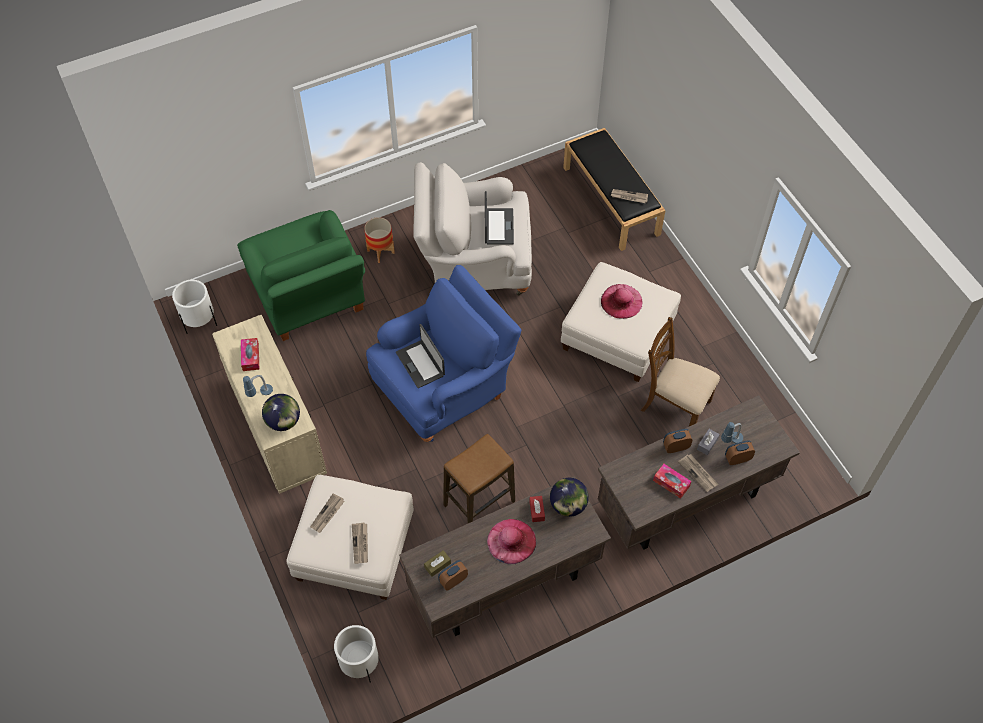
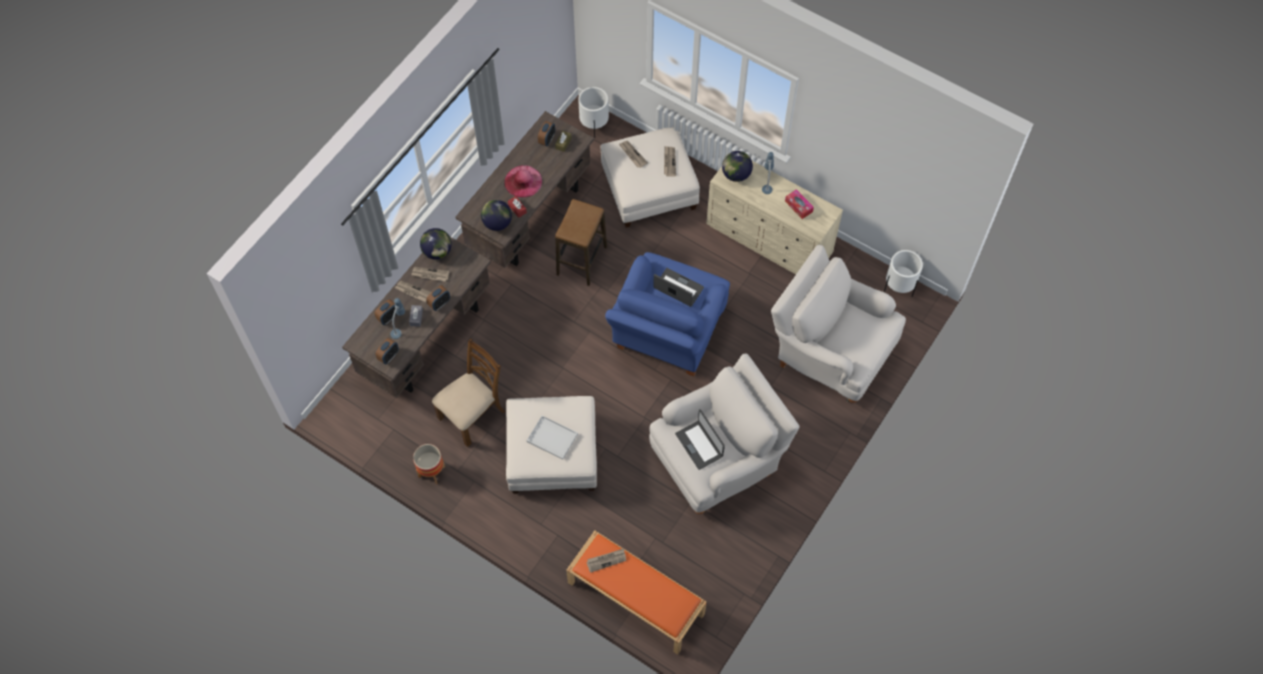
camera: 150 degrees right, 5 degrees up
(309, 300) = (830, 351): green armchair -> white armchair
(380, 251) = (807, 427): planter -> planter (432, 472)
(611, 201) = (635, 598): black bench -> orange bench
(621, 301) = (553, 437): pink hat -> white tray
(651, 505) = (437, 252): none -> globe
(671, 483) = (430, 275): tissue box -> newspaper
(675, 405) = (472, 414): brown chair -> brown chair turned 45 degrees counterclockwise
(753, 418) = (388, 356): none -> alarm clock

